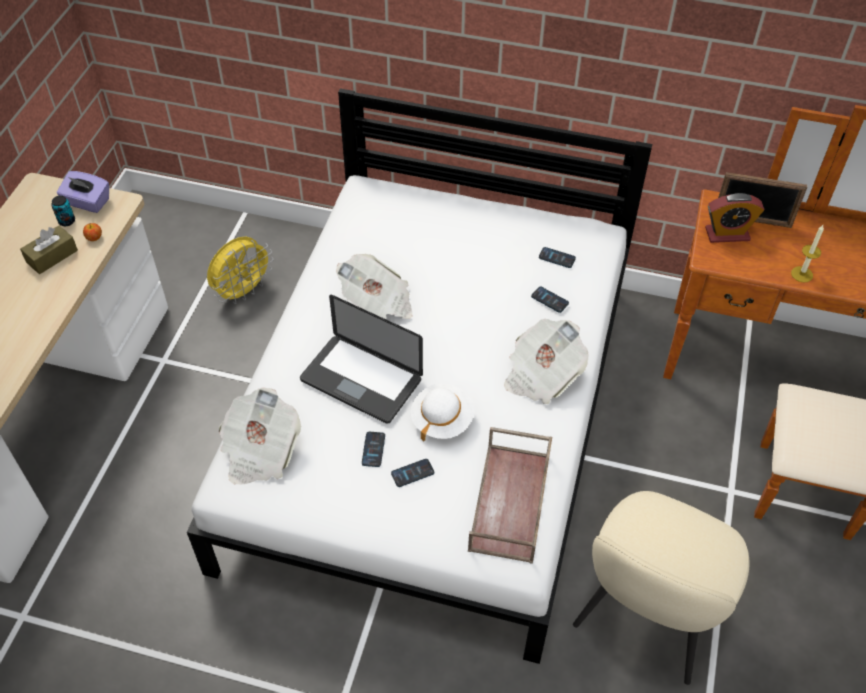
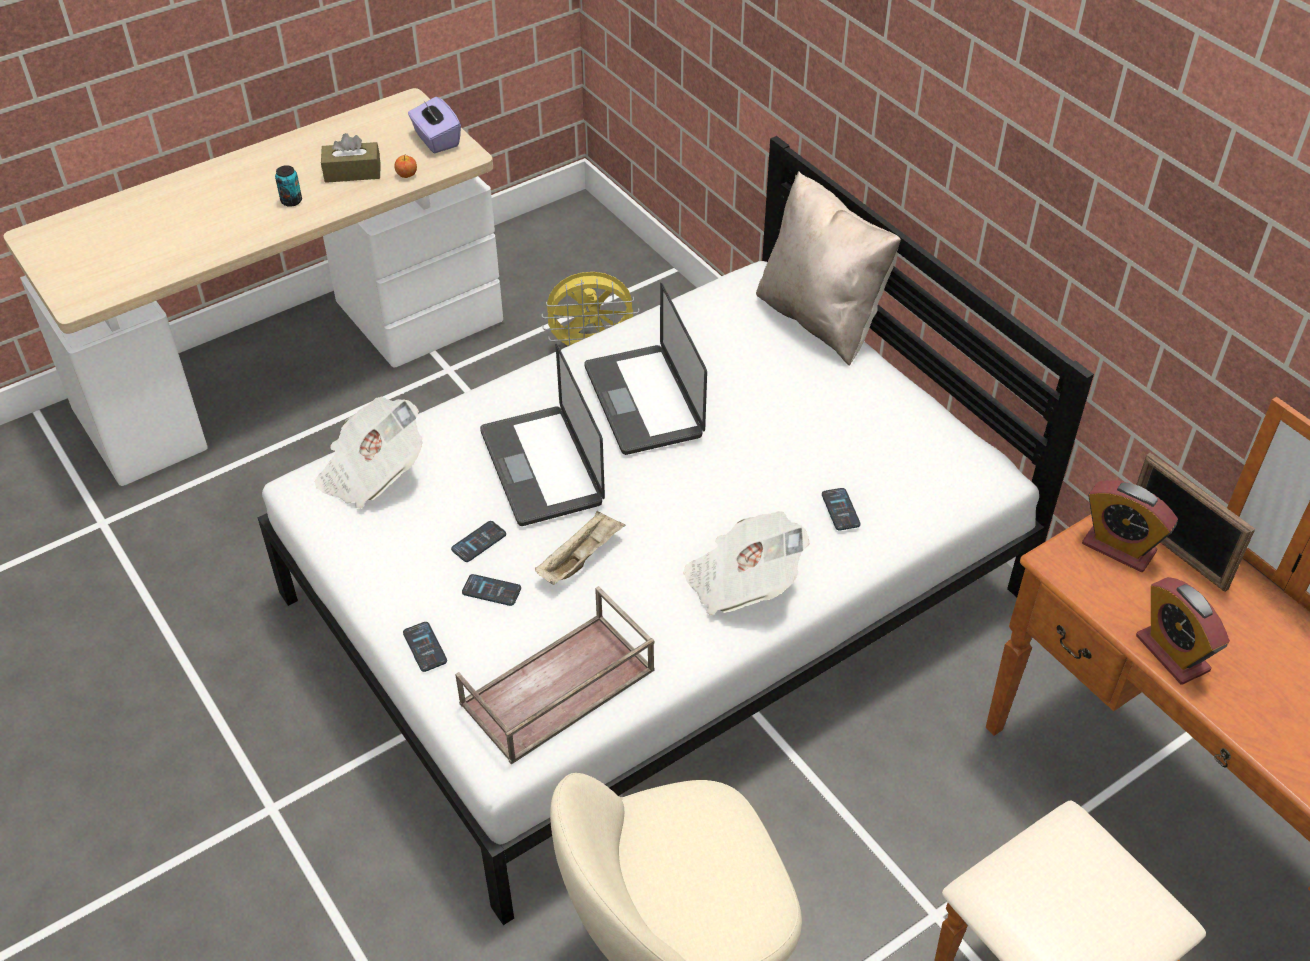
camera: 40 degrees right, 5 degrees down
(67, 221) = (399, 147): can -> can (291, 201)
(377, 302) = (643, 401): newspaper -> laptop
(423, 193) = (821, 319): none -> beige pillow
(442, 419) = (580, 558): white hat -> beige tray
(557, 258) = (902, 470): phone -> phone (425, 647)
(802, 274) = (1172, 653): candle -> alarm clock

